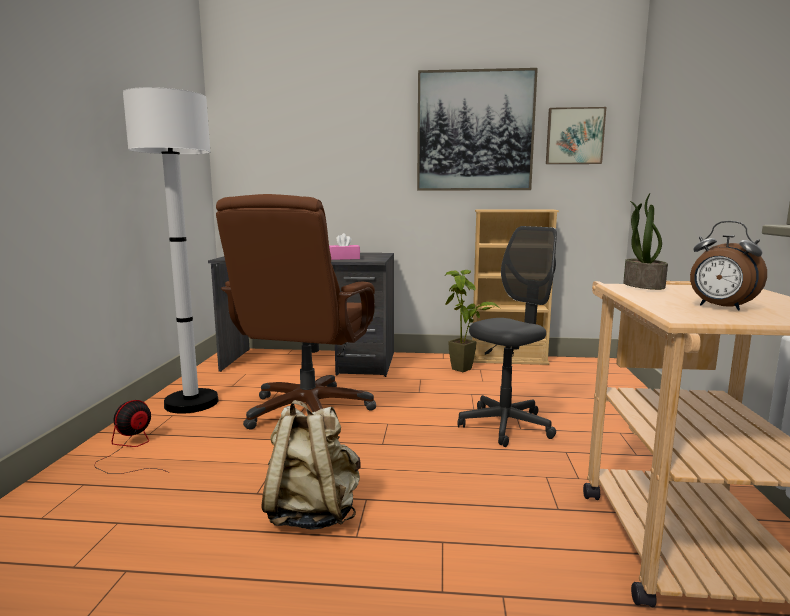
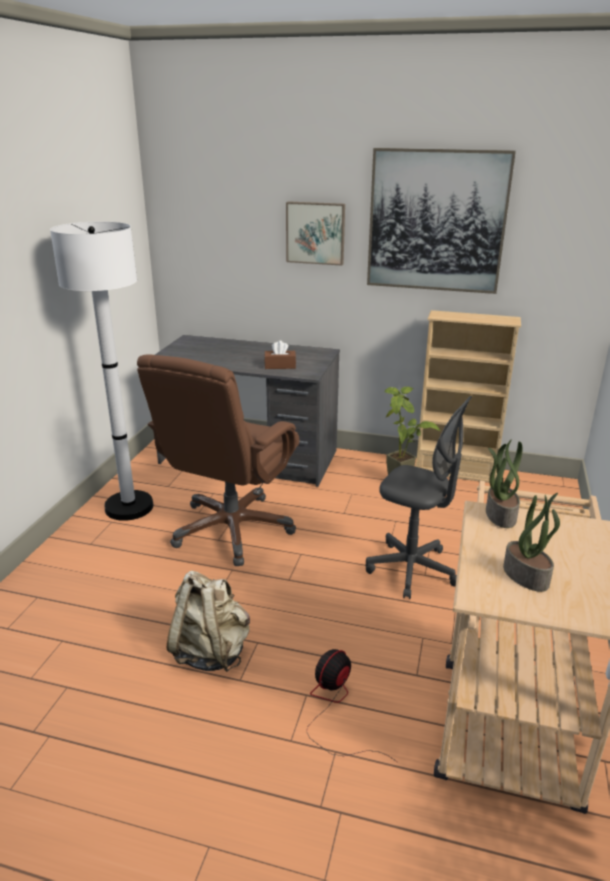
camera: 10 degrees right, 15 degrees up
(131, 450) = (75, 562): fan -> fan (335, 708)
(344, 258) = (280, 366): pink tissue box -> brown tissue box
(505, 426) = (412, 570): grey office chair -> grey office chair turned 60 degrees clockwise
(574, 136) = (554, 233): picture -> picture (316, 233)
(720, 307) = (527, 576): alarm clock -> potted plant

